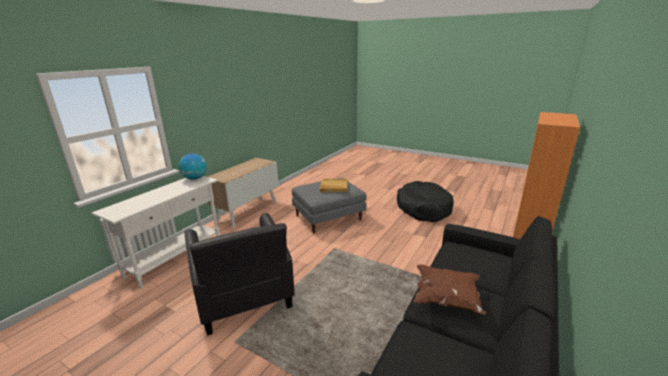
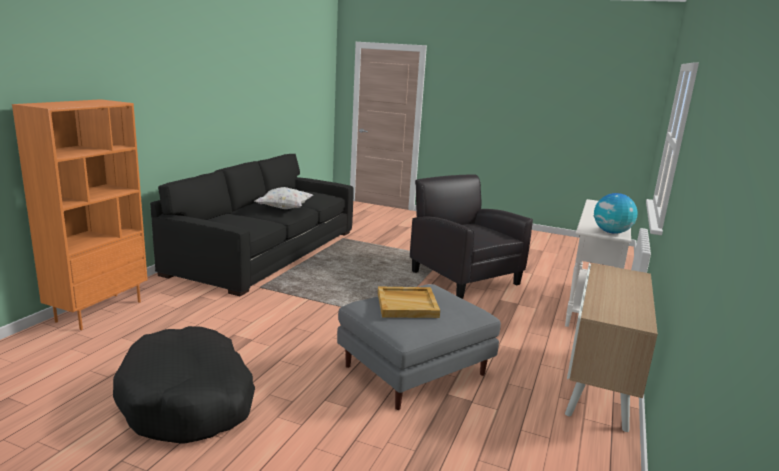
camera: 170 degrees right, 5 degrees down
(446, 299) = (284, 208): brown pillow -> white pillow

